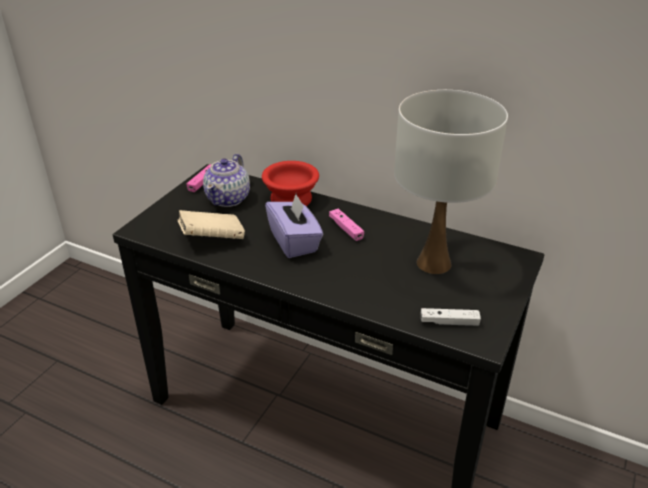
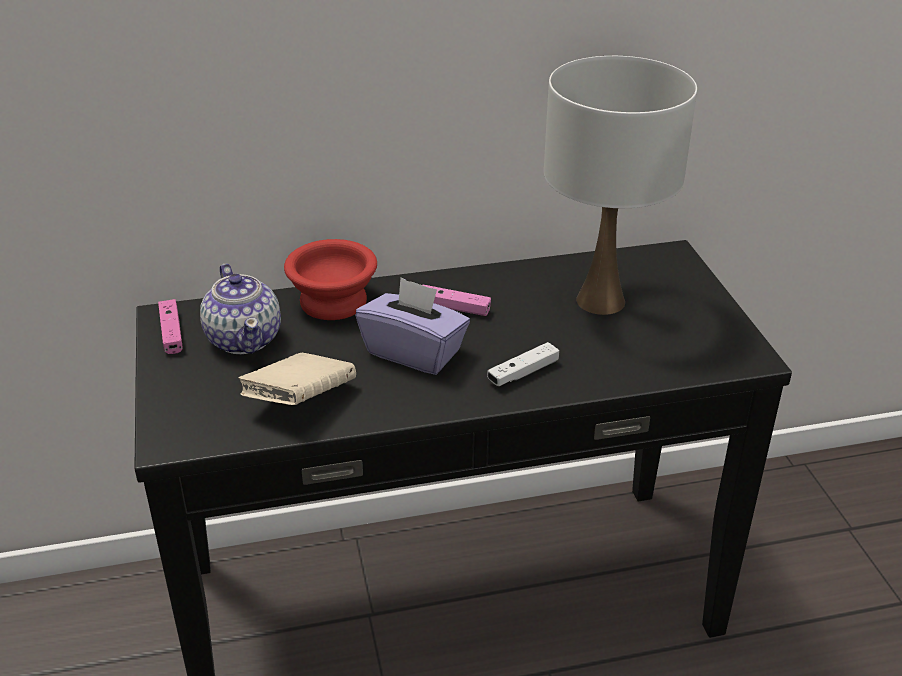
camera: 40 degrees left, 0 degrees up
(449, 322) = (697, 355): white game controller -> white game controller (523, 373)

